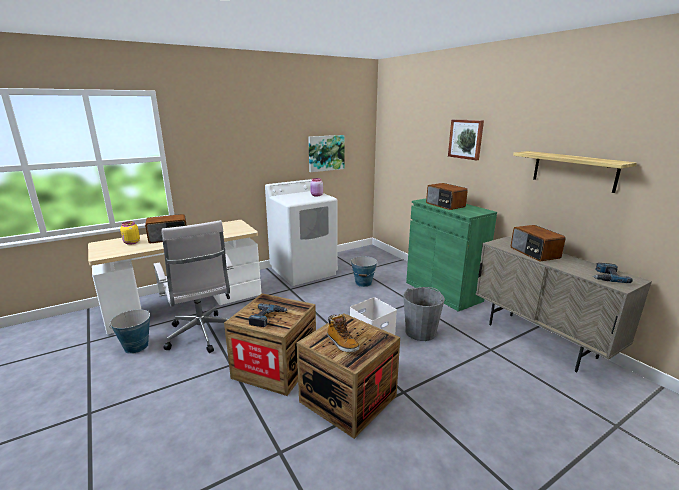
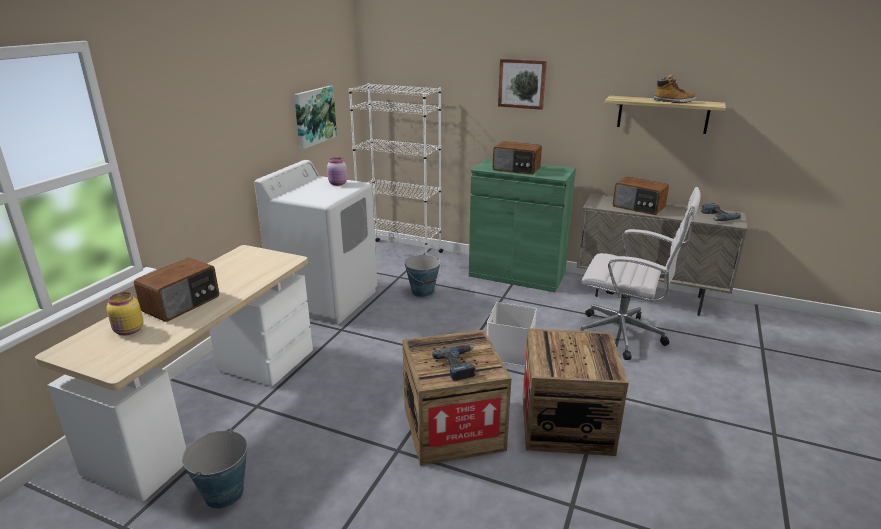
camera: 35 degrees left, 5 degrees up
(203, 336) = (307, 434): white office chair -> white office chair (624, 336)
(342, 343) = (575, 360): boot -> boot (673, 102)
(380, 257) = (400, 252): none -> white bookcase
(421, 332) = (547, 327): grey bucket -> none

